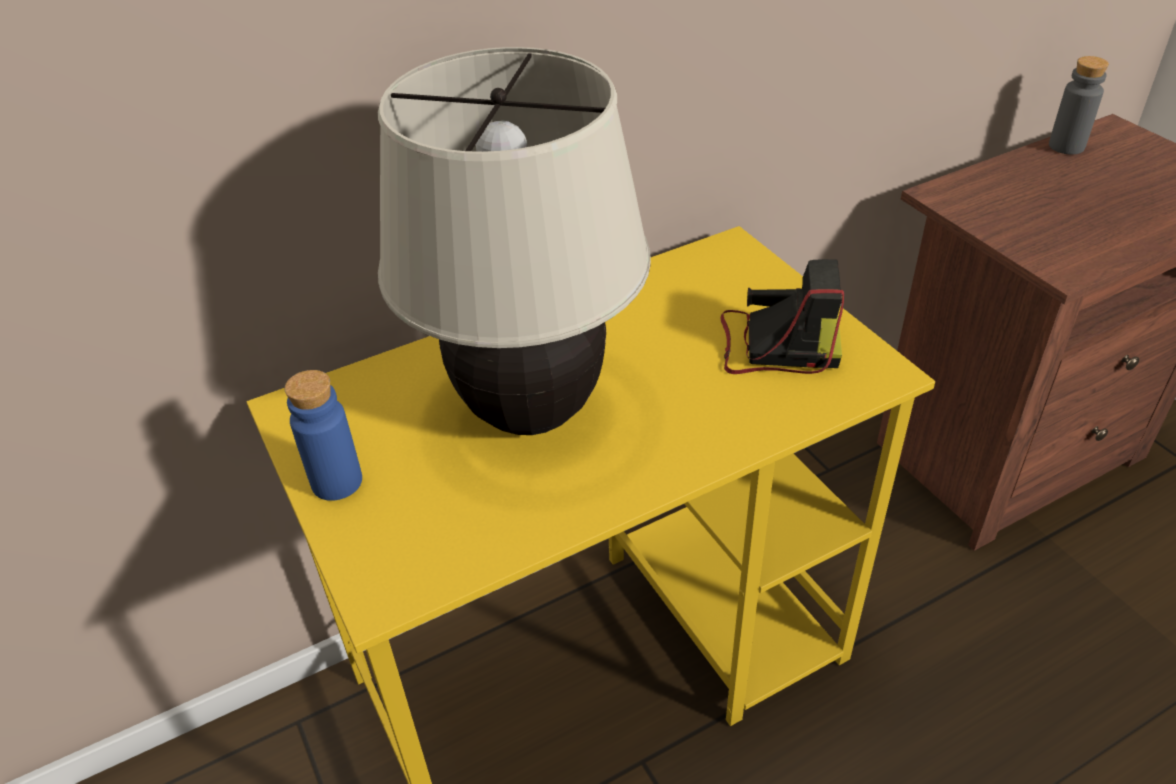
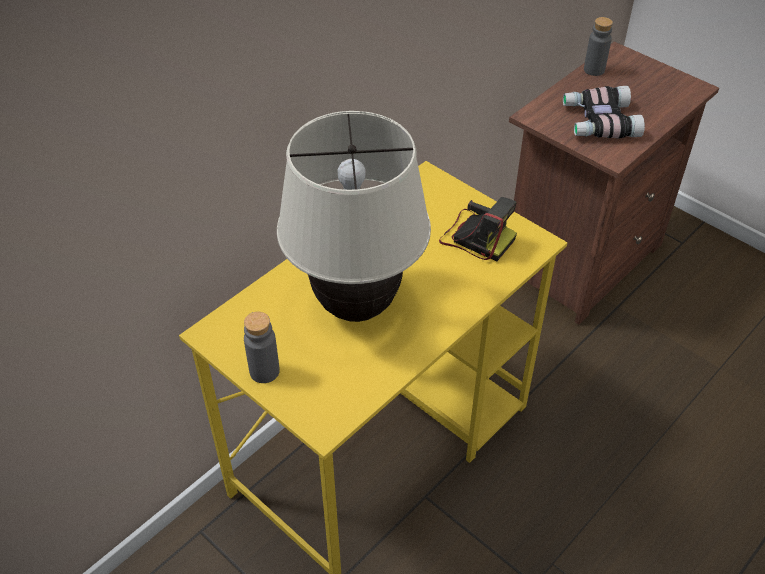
camera: 20 degrees left, 5 degrees up
(337, 482) = (264, 371): blue bottle -> grey bottle
(775, 345) = (476, 237): camera -> camera turned 45 degrees clockwise
(1053, 216) = (598, 121): none -> binoculars

